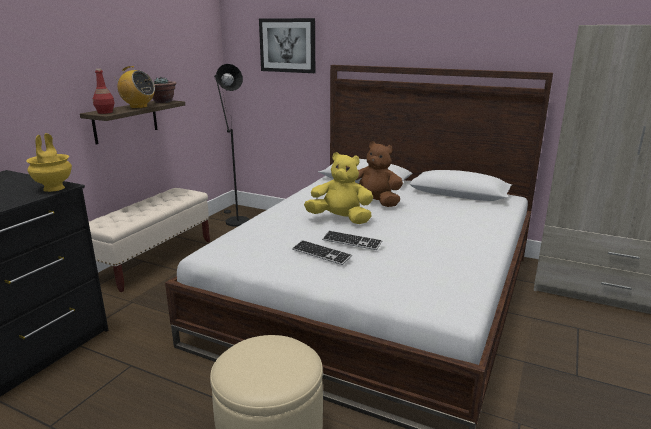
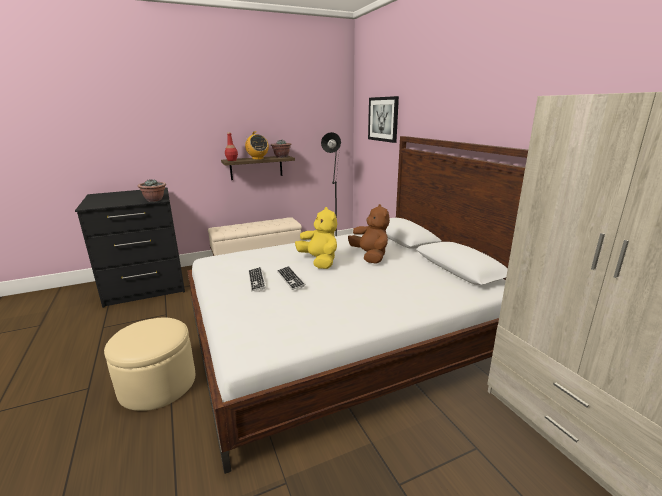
camera: 40 degrees right, 0 degrees up
(54, 188) = (154, 200): yellow vase -> potted plant

